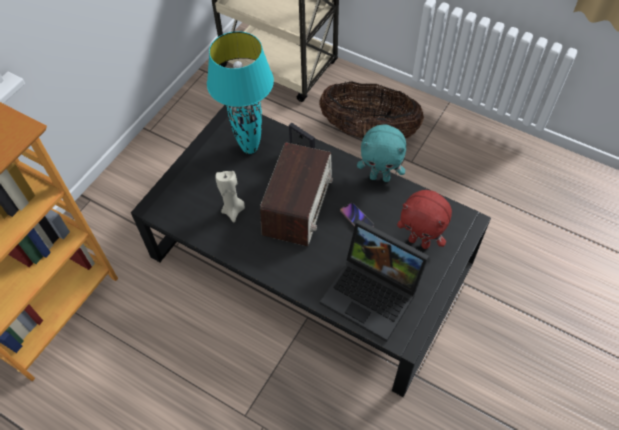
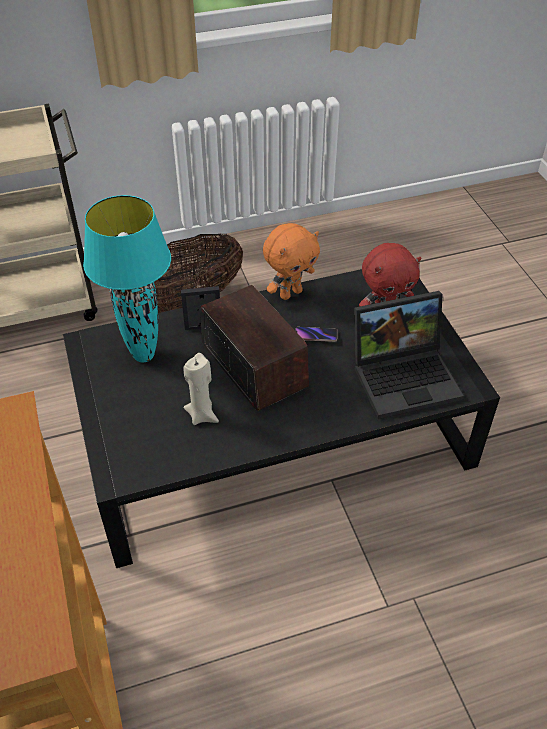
camera: 50 degrees left, 10 degrees down
(380, 177) = (290, 293): turquoise plush toy -> orange plush toy

